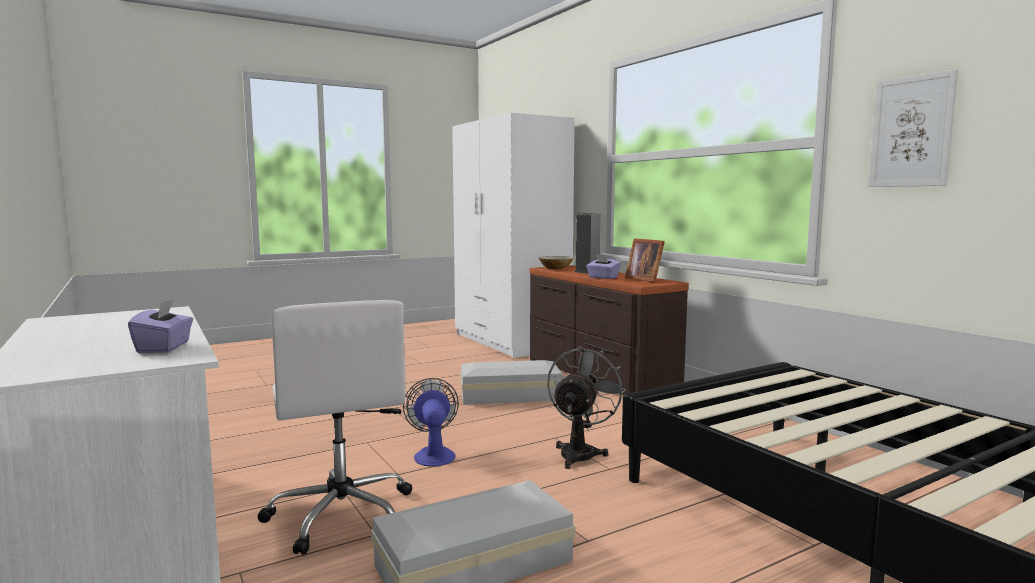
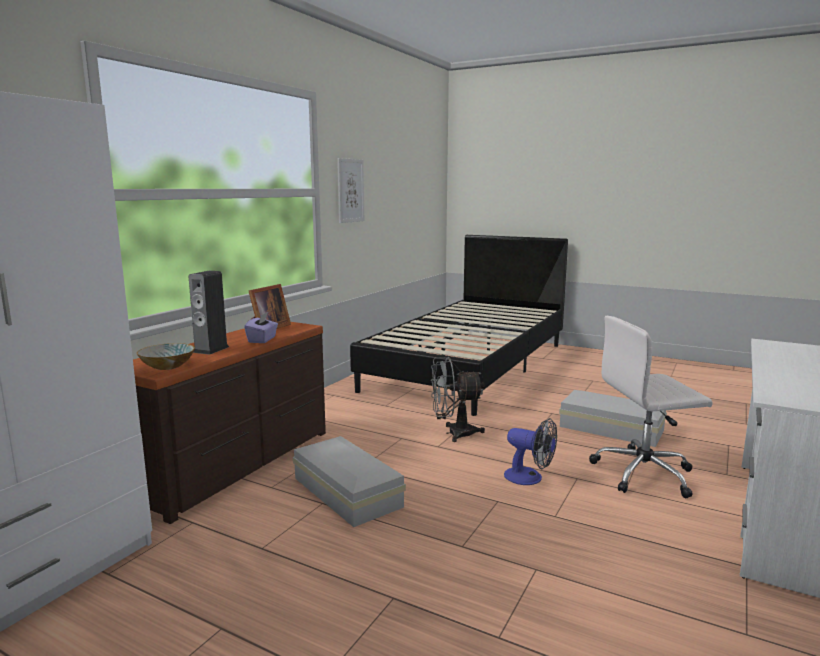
camera: 120 degrees left, 5 degrees up
(164, 347) = (781, 352): purple tissue box -> none
(342, 514) = (645, 473): white office chair -> white office chair turned 135 degrees counterclockwise
(433, 454) = (529, 478): fan -> fan turned 105 degrees counterclockwise

